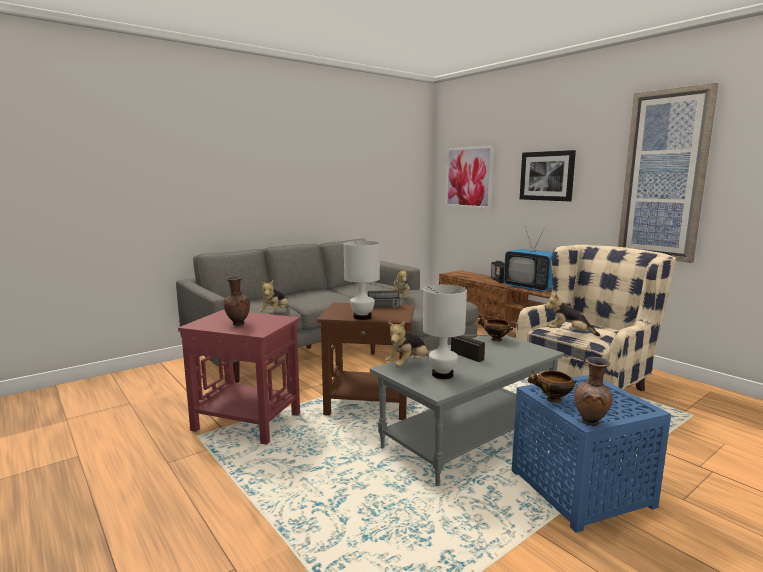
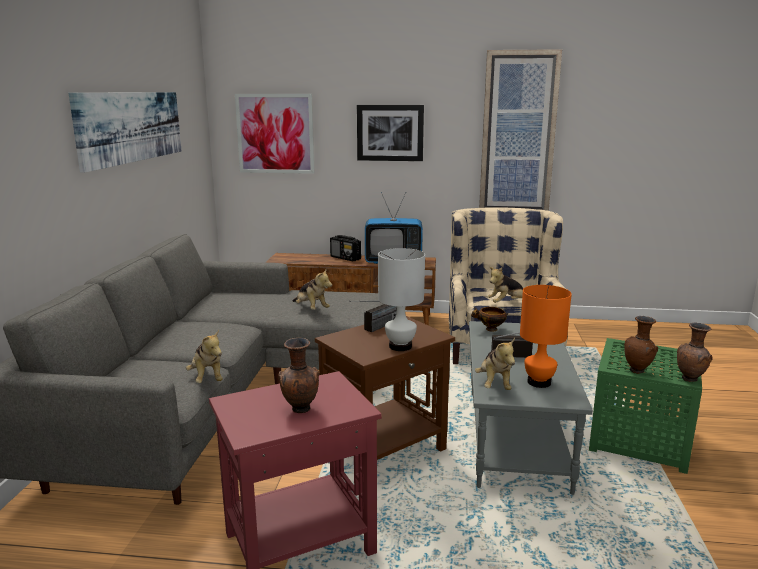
camera: 45 degrees left, 5 degrees up
(338, 165) = (132, 127): none -> picture
(442, 375) = (539, 382): white table lamp -> orange table lamp
(552, 400) = (638, 371): bowl -> brown vase
(583, 489) = (640, 439): blue side table -> green side table

